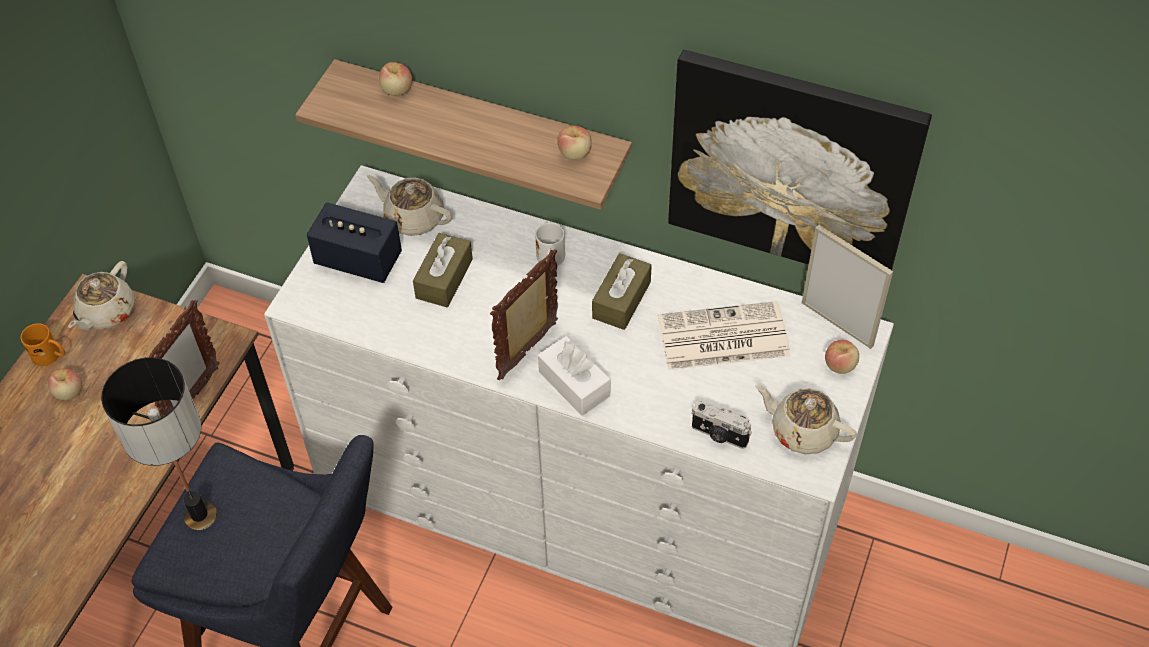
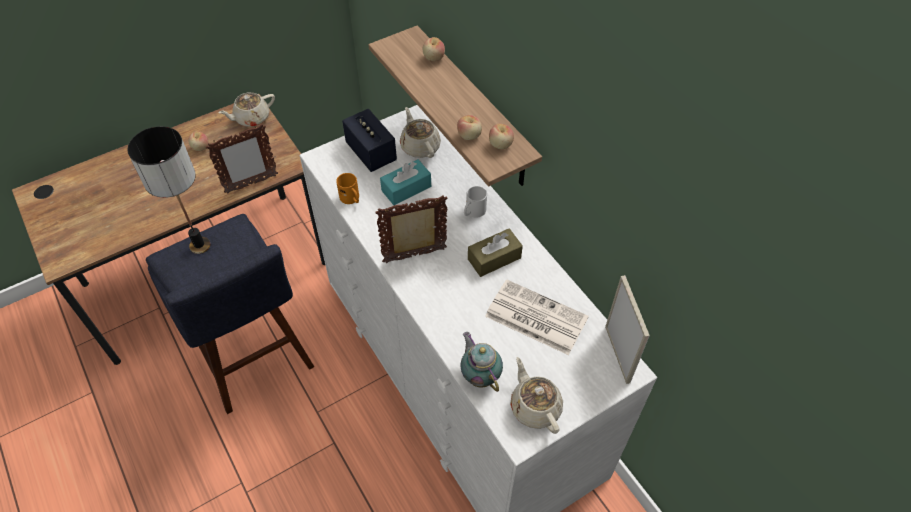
camera: 35 degrees right, 0 degrees up
(51, 356) = (209, 125): orange mug -> orange mug (351, 199)
(444, 278) = (406, 188): brown tissue box -> turquoise tissue box
(574, 384) = (423, 290): white tissue box -> none
(719, 435) = (480, 375): camera -> teapot
(791, 167) = (623, 223): picture -> none
(840, 365) = (596, 381): apple -> apple (469, 136)

